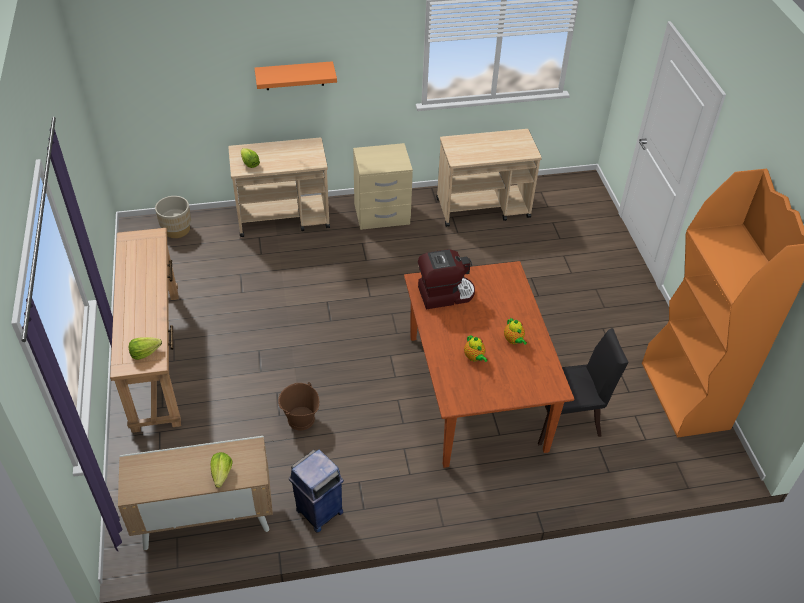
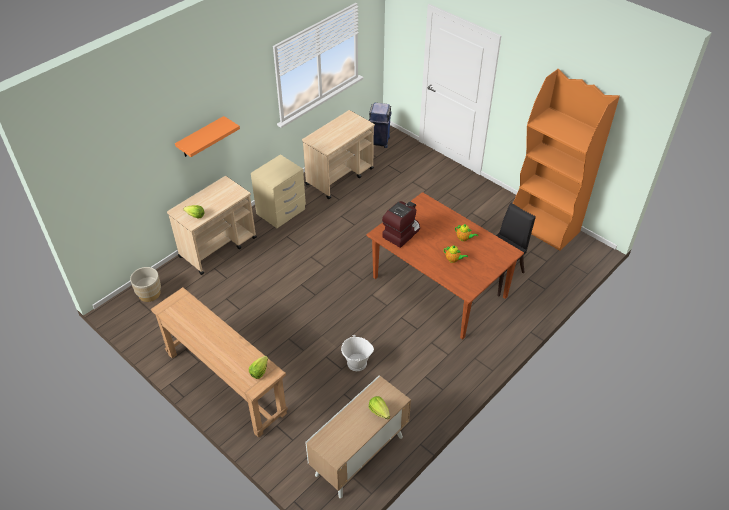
camera: 35 degrees left, 0 degrees up
(300, 419) = (356, 363): brown bucket -> white bucket
(318, 511) = (419, 407): blue trash can -> blue trash can (379, 141)

